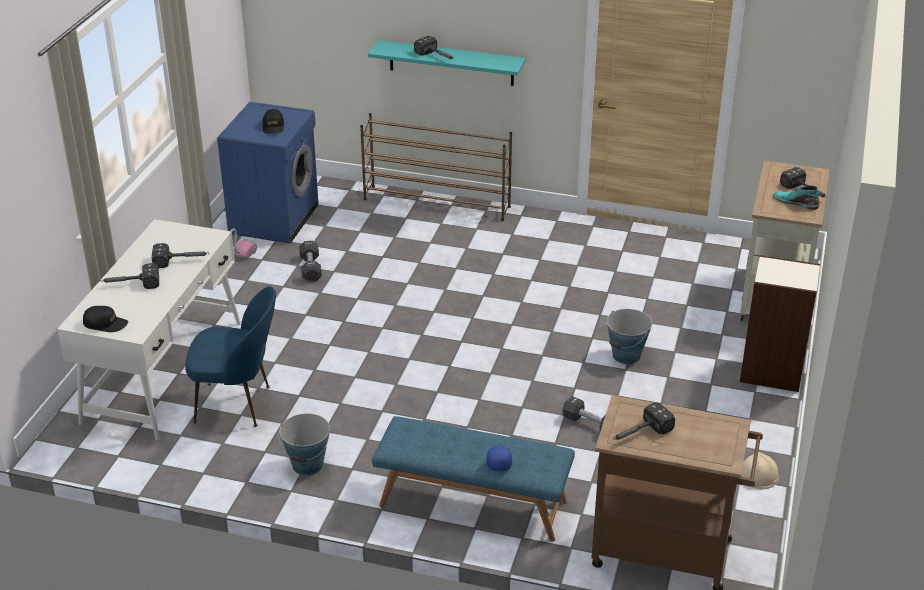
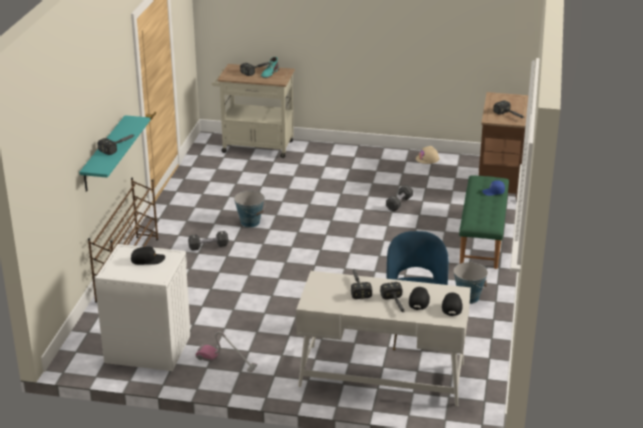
camera: 95 degrees left, 5 degrees down
(130, 301) = (419, 301): none -> black cap
(276, 219) = (148, 347): blue washing machine -> white washing machine
(310, 268) = (229, 321): black dumbbell -> black dumbbell (208, 246)
(472, 504) = (483, 238): blue bench -> green bench
(626, 355) = (327, 193): bucket -> bucket (250, 222)
(772, 372) = (335, 151): bookcase -> none

